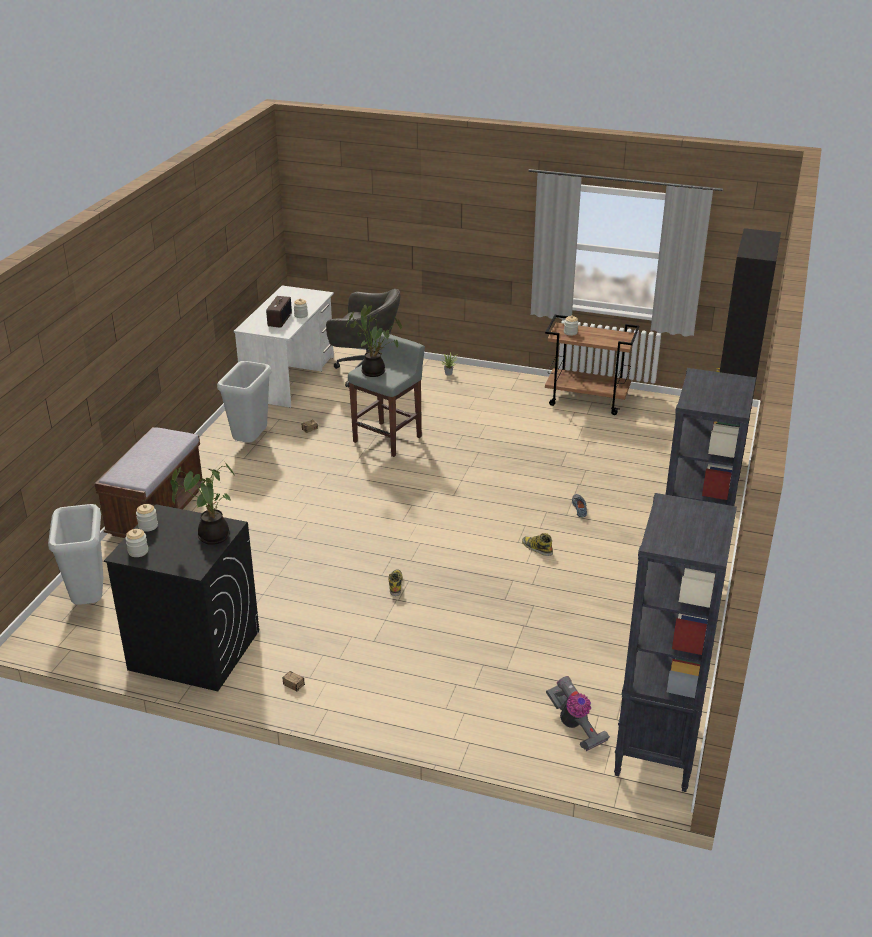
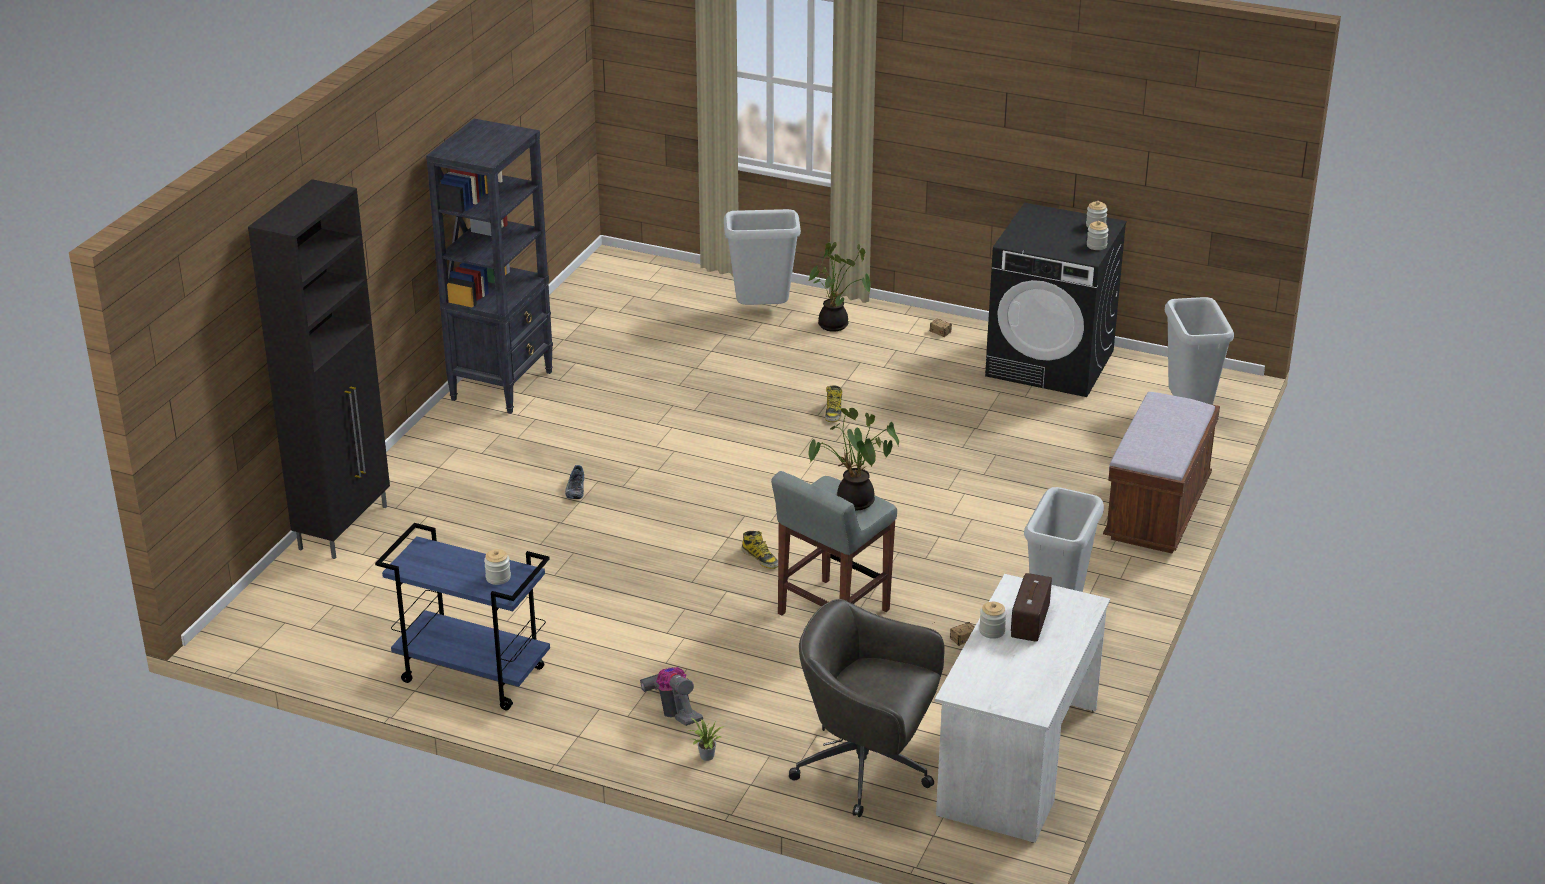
camera: 175 degrees left, 0 degrees up
(211, 536) = (1026, 234): potted plant -> potted plant (836, 325)
(476, 705) = (762, 310): none -> grey trash can
(536, 548) = (653, 442): boot -> boot (760, 558)
(575, 726) = (675, 293): vacuum cleaner -> vacuum cleaner (674, 711)
(587, 400) = (471, 675): brown cart -> blue cart
(656, 752) = (610, 275): black bookcase -> none

